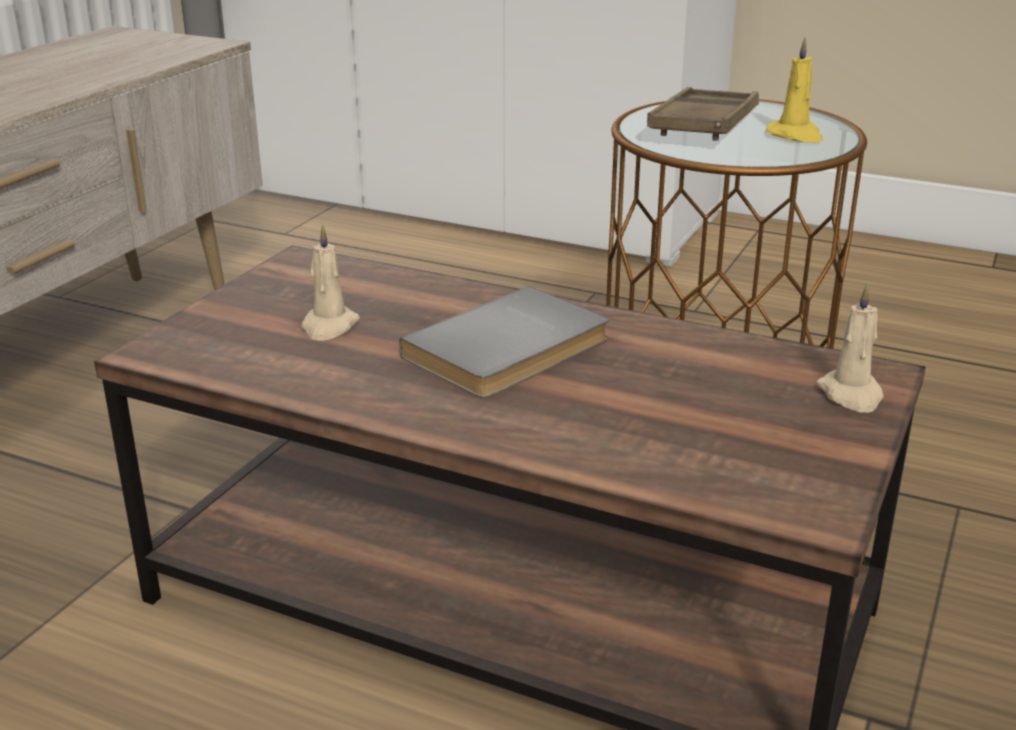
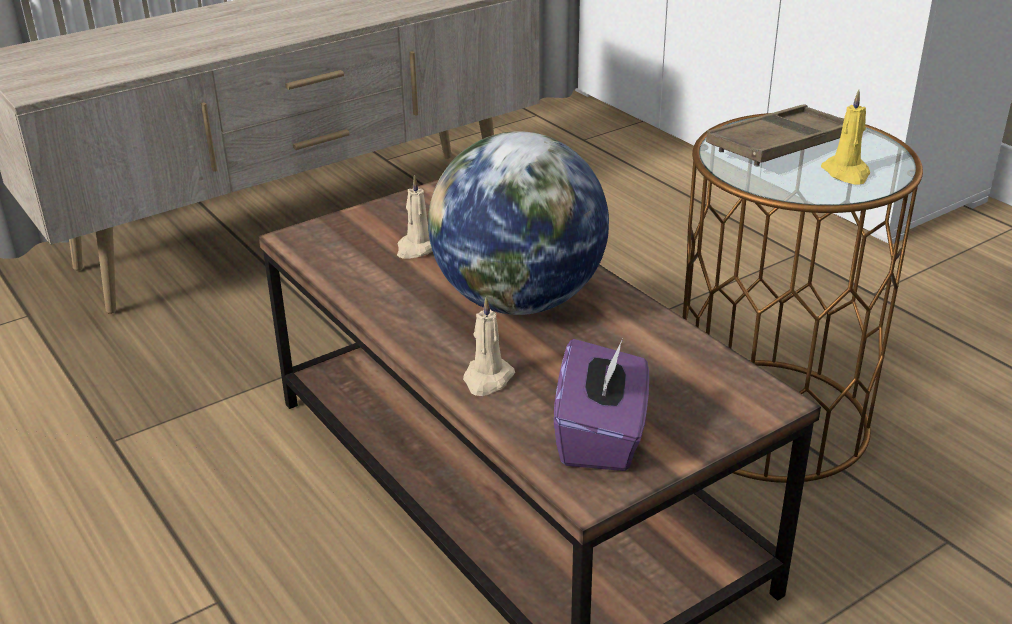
camera: 30 degrees right, 5 degrees up
(512, 350) = (518, 301): grey book -> globe
(763, 456) = (601, 436): none -> purple tissue box
(851, 395) = (726, 411): beige candle -> beige candle (487, 379)

